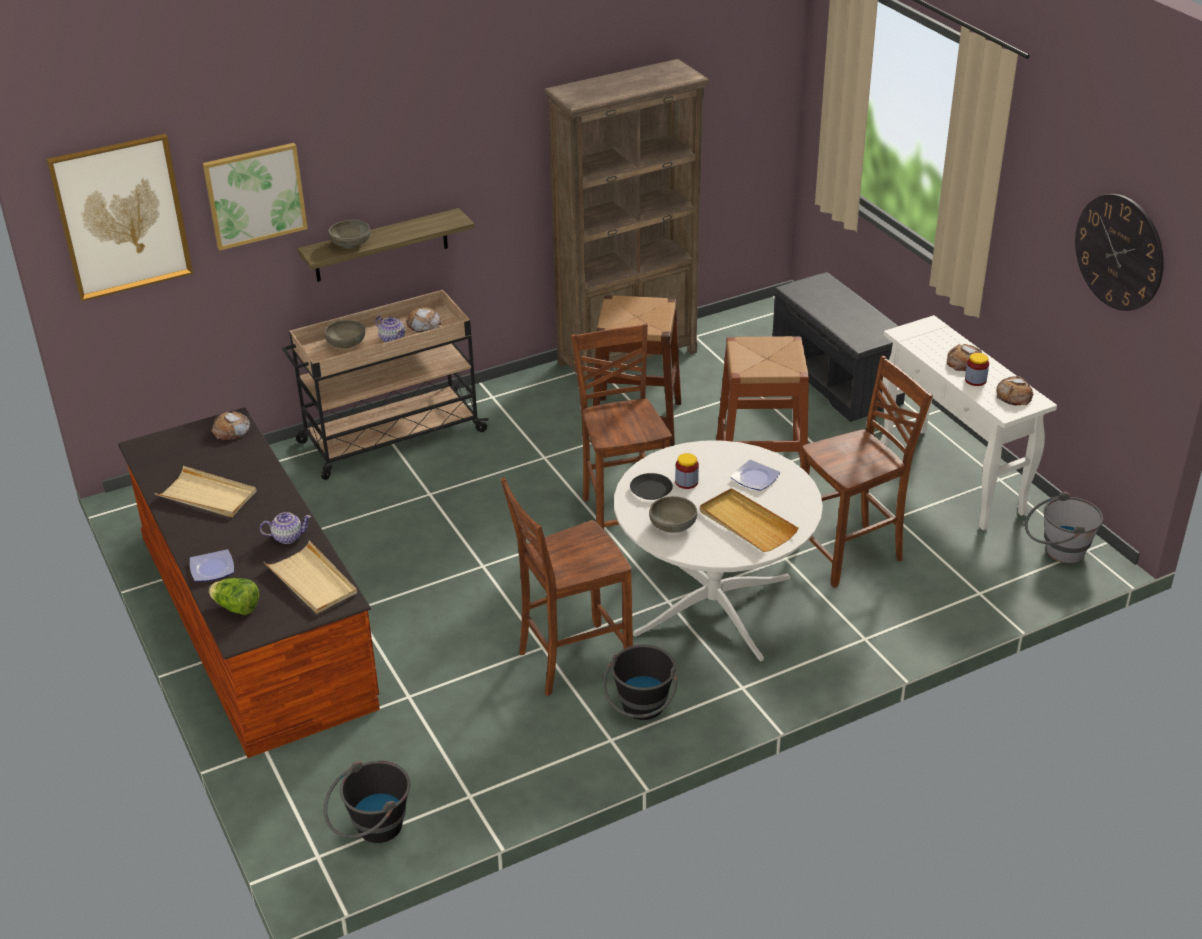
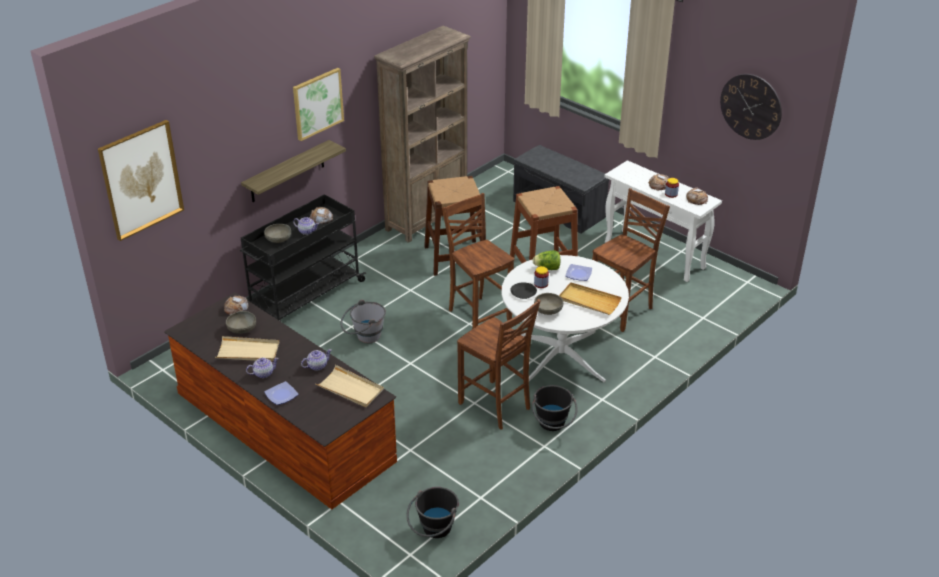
camera: 20 degrees left, 0 degrees up
(208, 532) = (263, 373): none -> teapot
(237, 608) = (313, 415): lettuce -> lettuce (547, 268)
(255, 195) = (217, 151): picture -> picture (317, 103)
(351, 244) = (275, 174): grey bowl -> grey bowl (242, 329)
(390, 437) = (304, 296): beige cart -> black cart
(571, 660) = (496, 406): brown chair -> brown chair turned 90 degrees counterclockwise
(1057, 552) = (732, 286): grey bucket -> grey bucket (364, 337)

